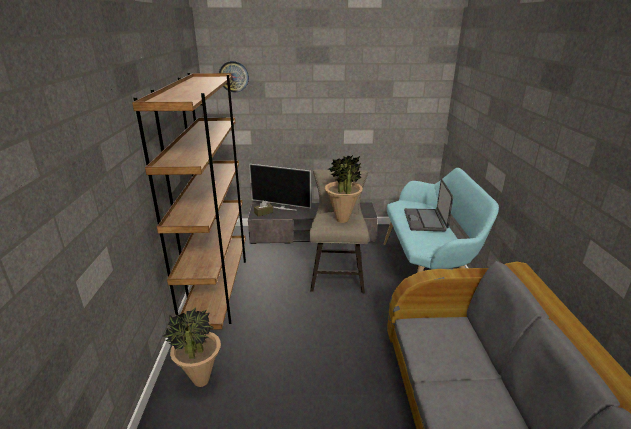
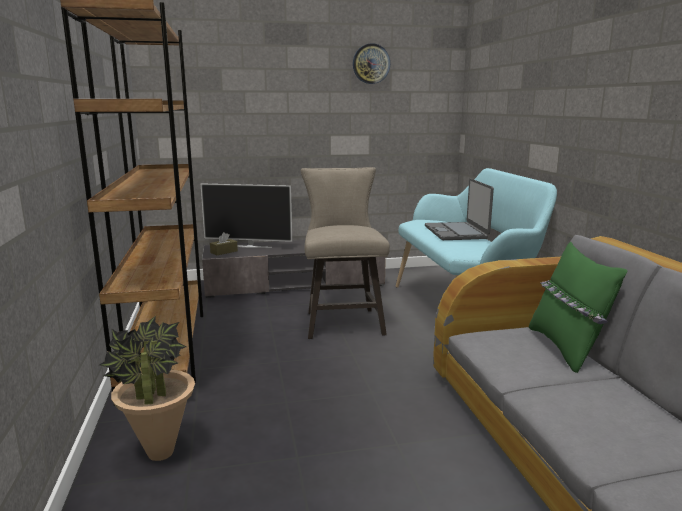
camera: 10 degrees left, 10 degrees down
(233, 76) = (178, 60): wall clock -> wall clock (371, 64)
(342, 220) = (349, 228): potted plant -> none
(474, 343) = (566, 348): none -> green pillow

